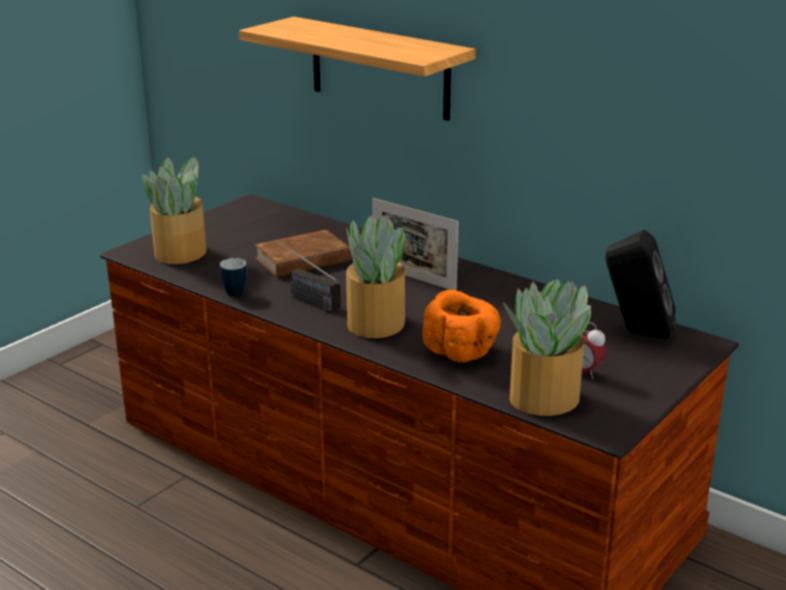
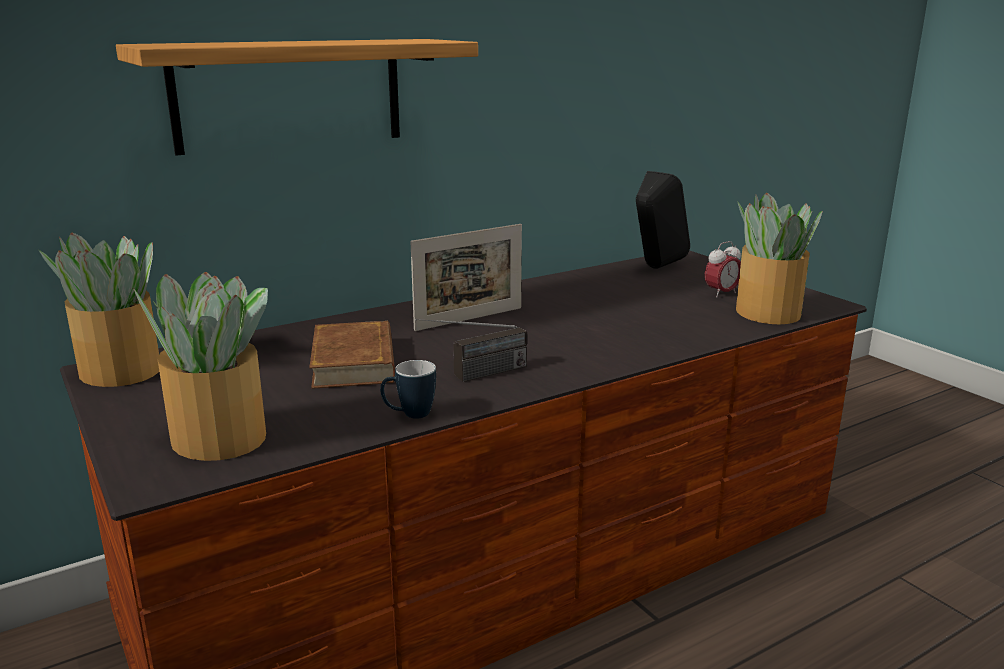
camera: 70 degrees left, 5 degrees down
(375, 324) = (574, 350): potted plant -> potted plant (120, 371)
(461, 351) = (661, 325): orange bowl -> none

